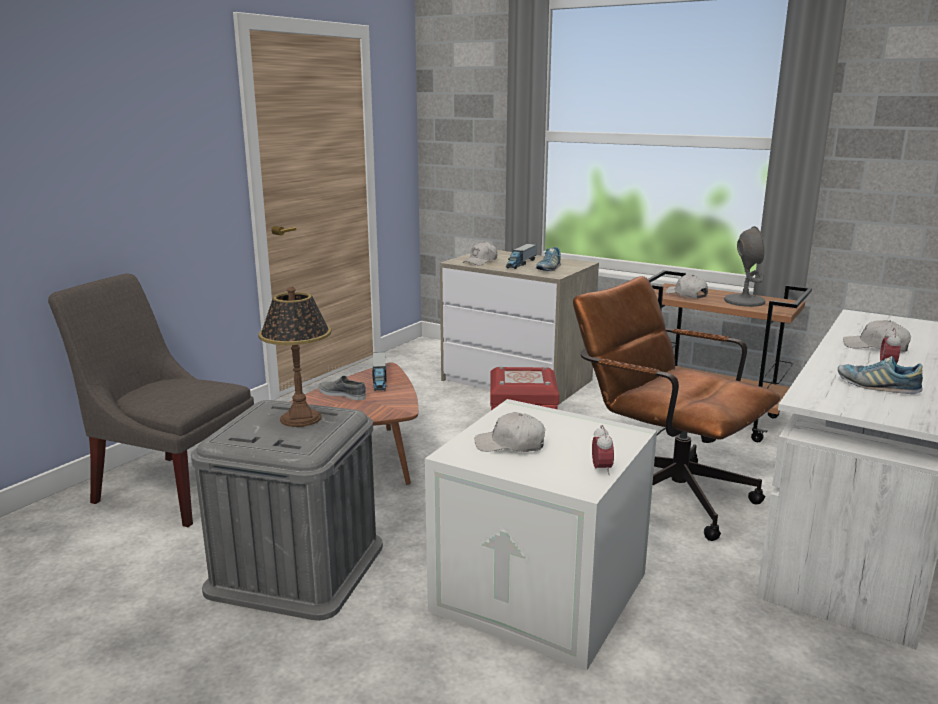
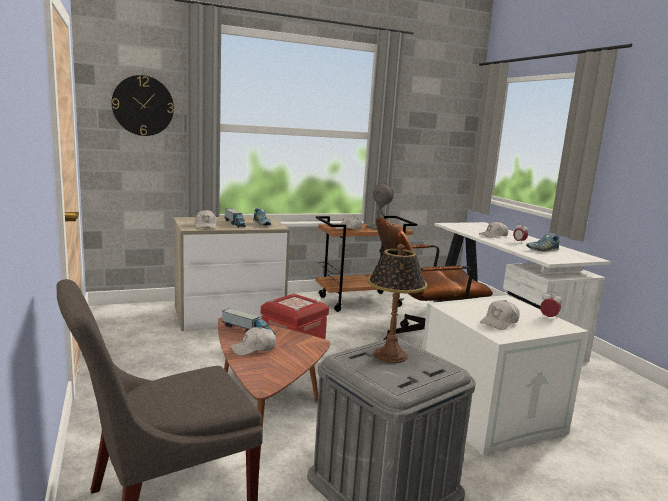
camera: 55 degrees left, 5 degrees down
(342, 394) = (254, 348): grey shoe -> white cap
(473, 113) = (143, 106): none -> wall clock

